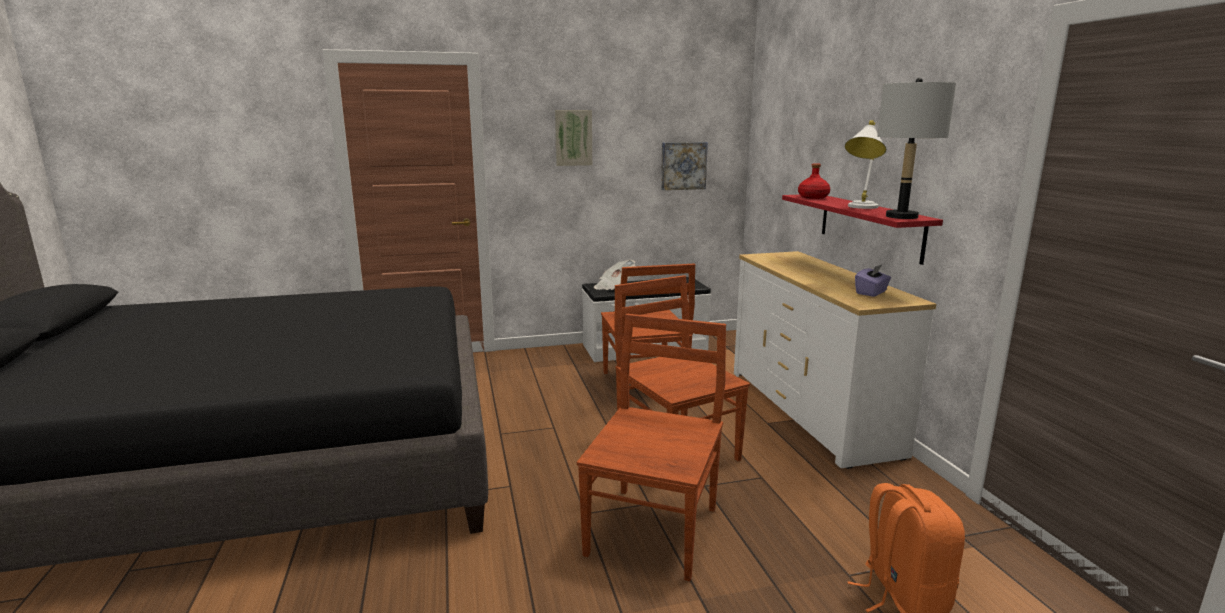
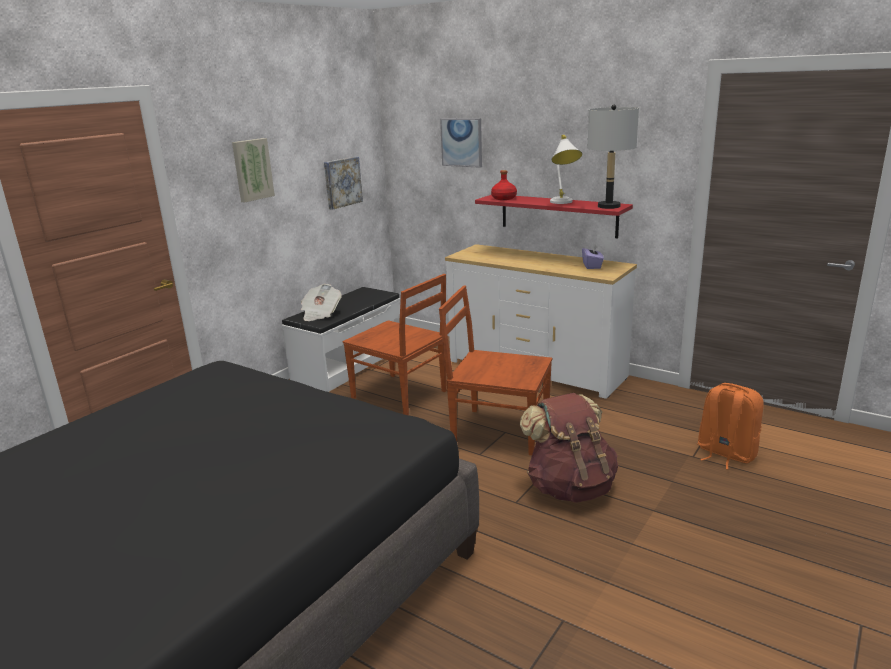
camera: 40 degrees left, 5 degrees up
(654, 528) = (569, 487): brown chair -> brown backpack
(801, 132) = (461, 142): none -> picture

